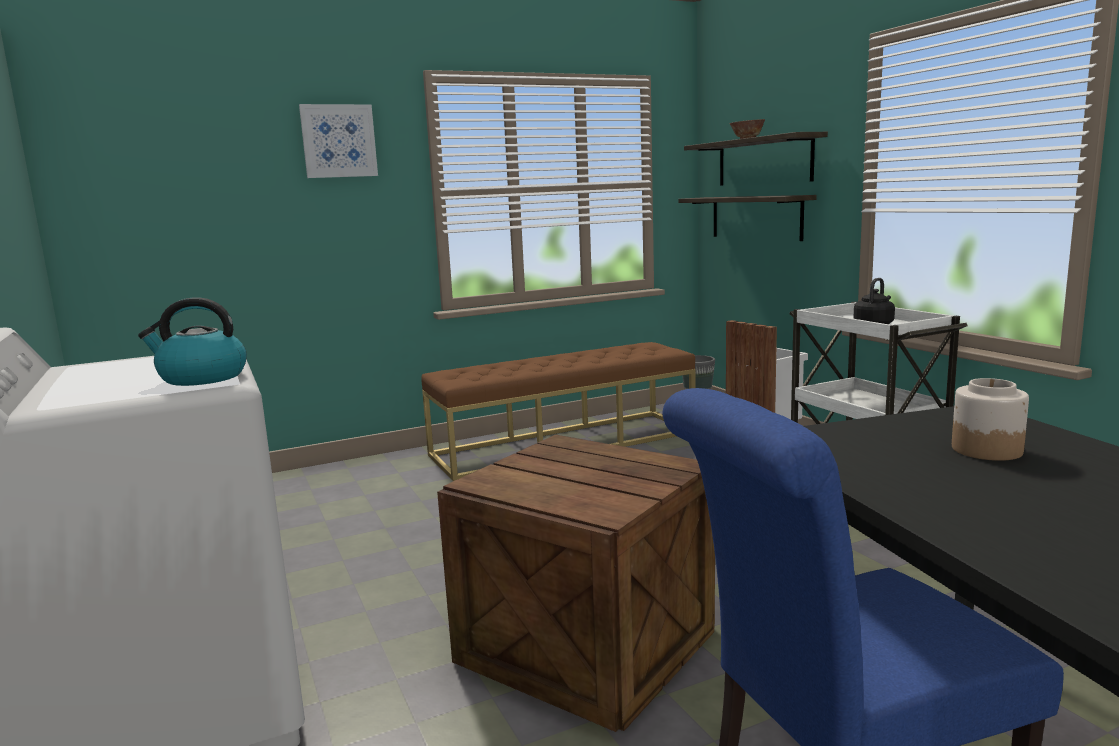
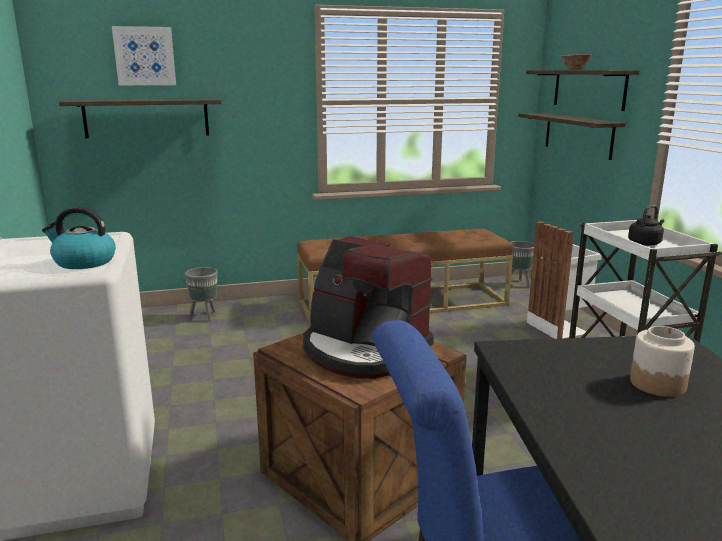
camera: 10 degrees right, 5 degrees up
(206, 221) = (146, 118): none -> shelf
(303, 486) = (204, 317): none -> grey planter
(339, 141) = (246, 60): picture -> picture (144, 56)
(585, 472) = (364, 350): none -> coffee machine

